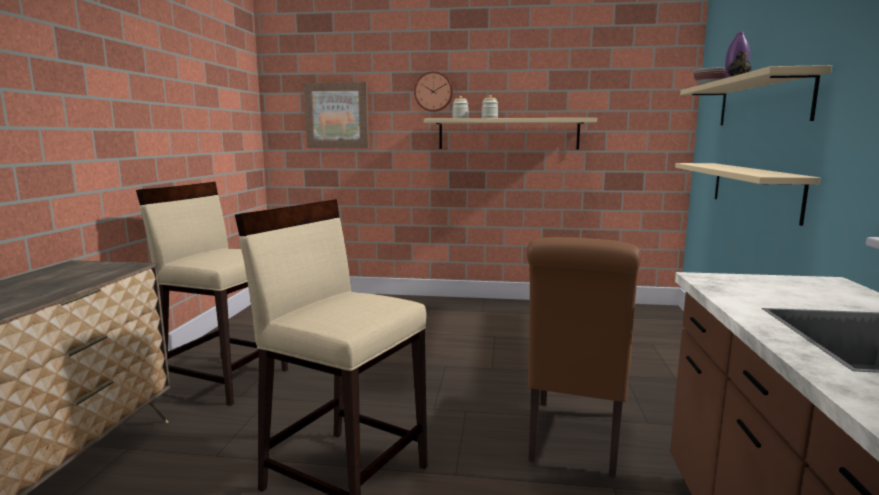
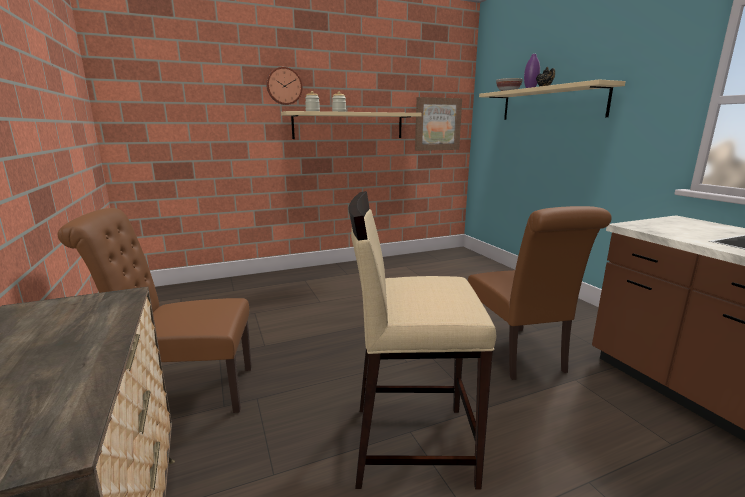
camera: 30 degrees left, 5 degrees up
(226, 378) = (186, 392): beige stool -> brown chair
(337, 115) = (187, 106): picture -> picture (437, 124)
(754, 189) = (546, 163): beige shelf -> none

